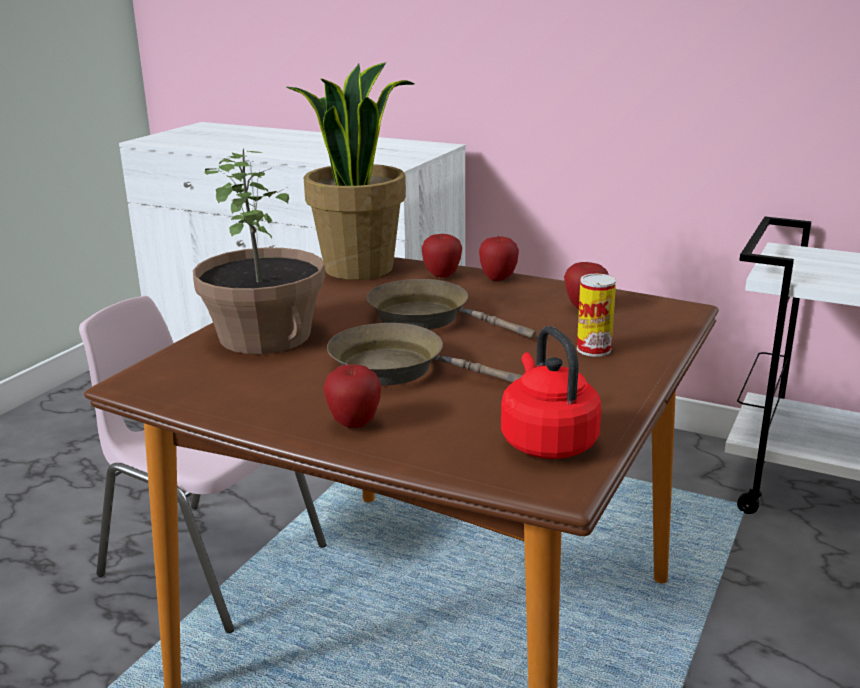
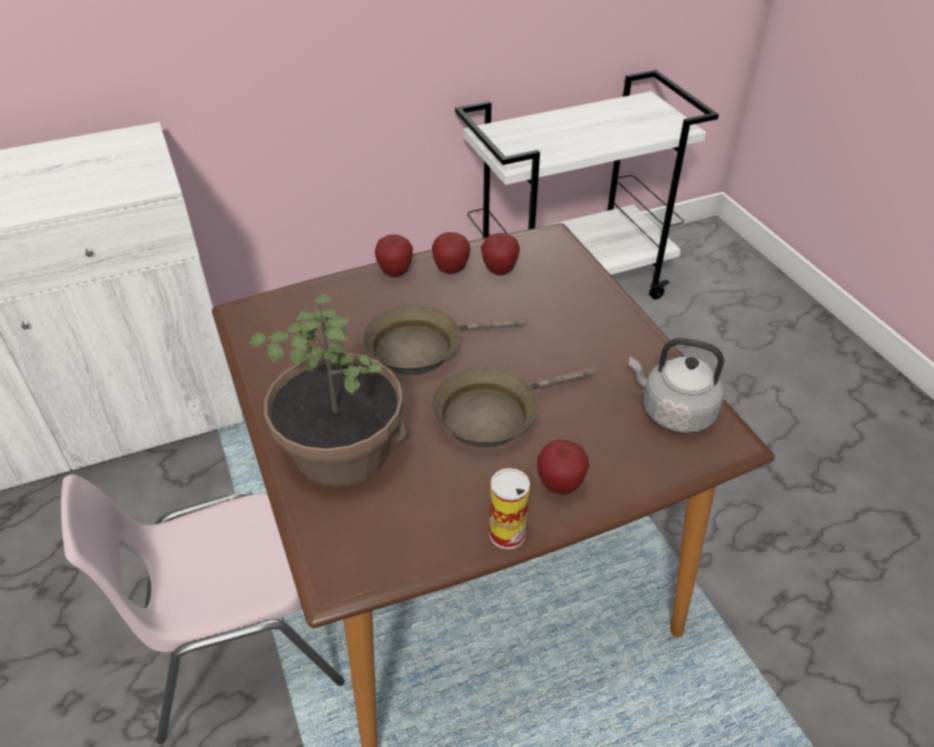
camera: 50 degrees left, 20 degrees up
(358, 268) = (267, 323): potted plant -> none
(442, 275) = (350, 293): apple -> apple (451, 270)
(546, 441) = (673, 412): red kettle -> grey kettle
(594, 349) = (568, 310): can -> can (507, 533)

